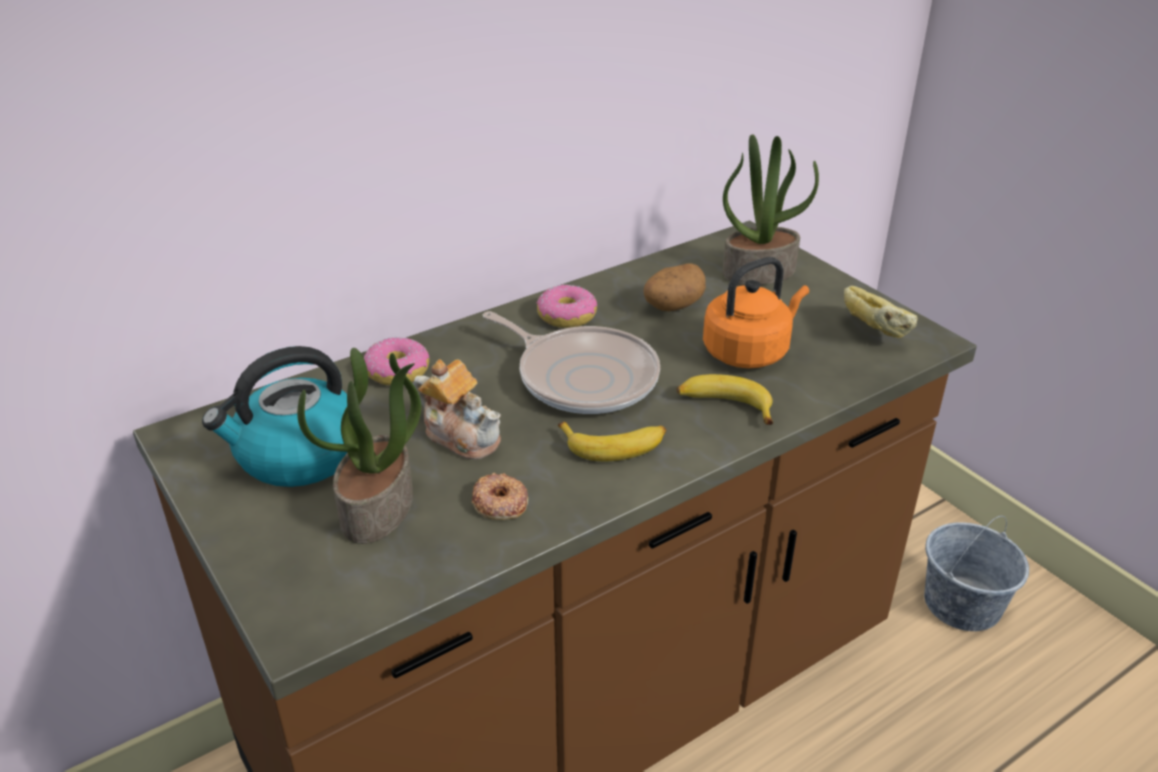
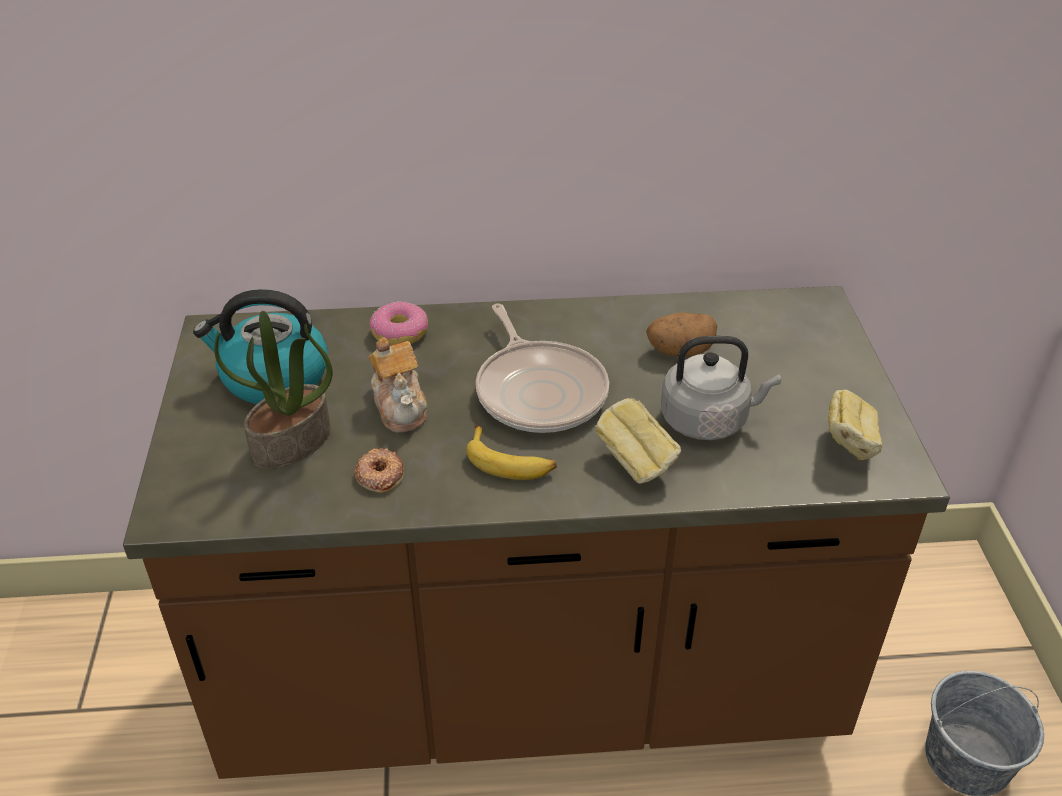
camera: 30 degrees right, 5 degrees up
(567, 316) = (577, 329): donut -> none
(724, 406) = (636, 464): banana -> bread
(749, 352) = (708, 420): orange kettle -> grey kettle
(759, 272) = (796, 343): potted plant -> none

